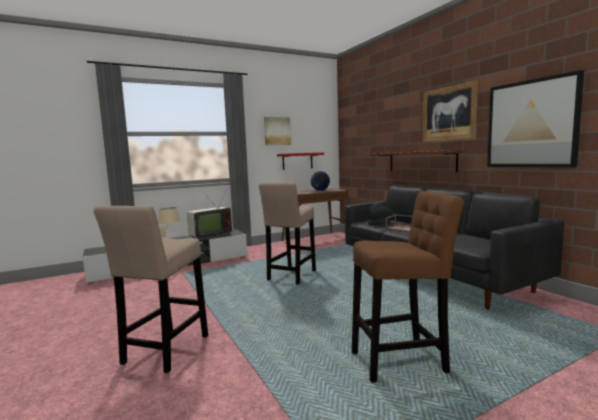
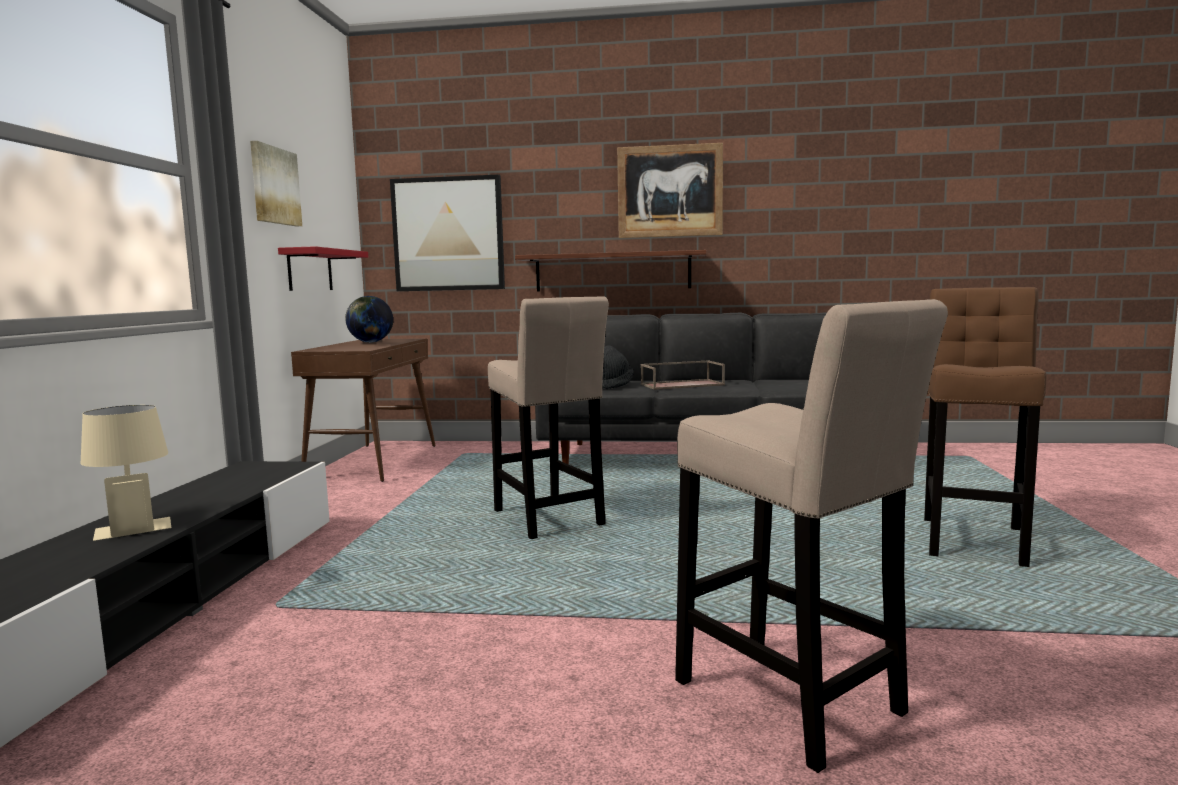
camera: 55 degrees left, 0 degrees up
(209, 235) = (223, 485): television -> none
(531, 124) = (808, 216): picture -> picture (448, 234)

